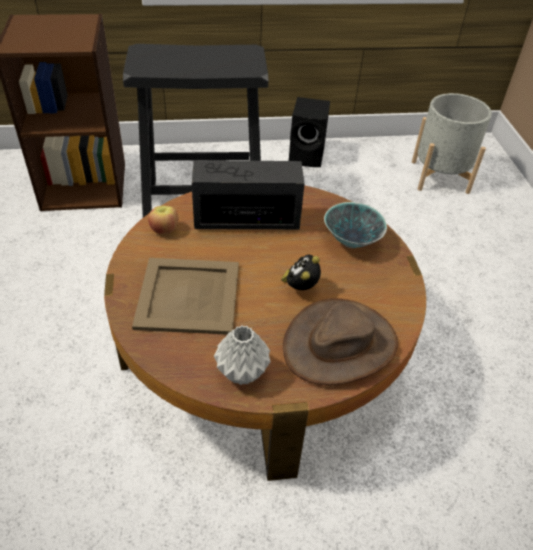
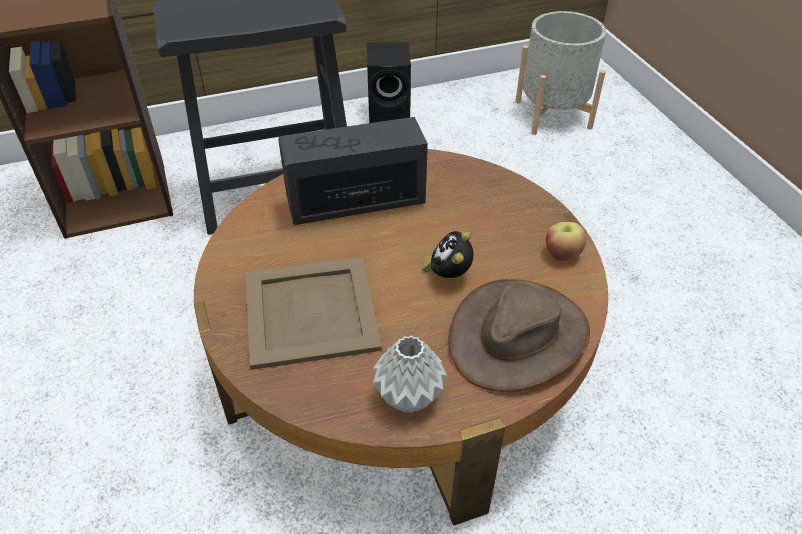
camera: 10 degrees left, 0 degrees up
(164, 229) = (254, 232): apple -> apple (562, 254)
(351, 241) = (491, 206): bowl -> none

